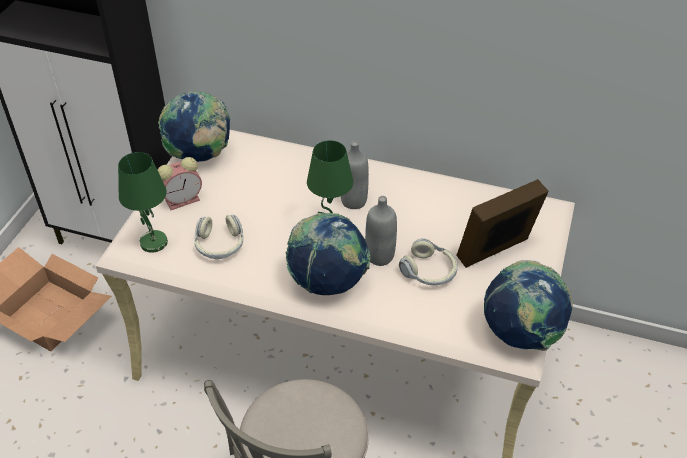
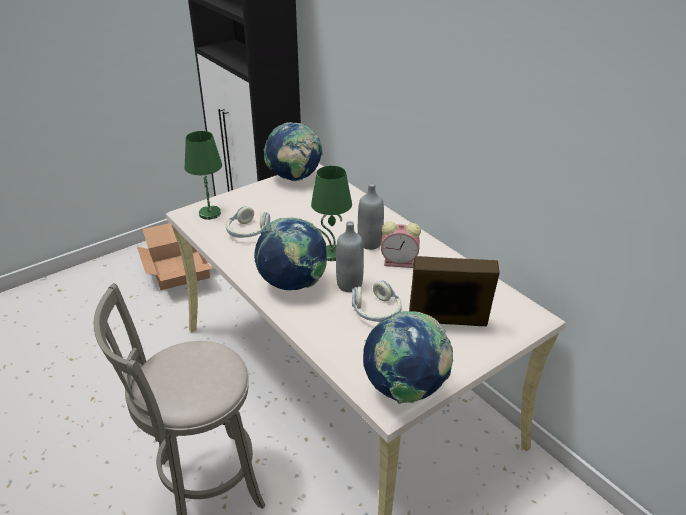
camera: 35 degrees right, 10 degrees down
(184, 199) = (256, 198): alarm clock -> alarm clock (400, 262)

